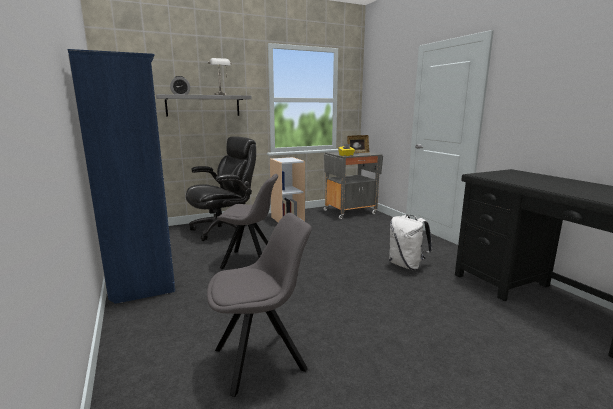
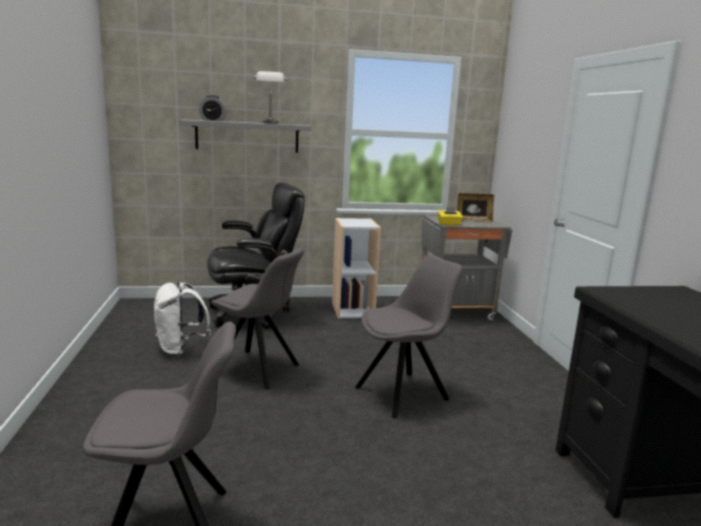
camera: 15 degrees right, 0 degrees up
(143, 287) = (100, 383): blue cabinet -> none
(351, 260) = (402, 393): none -> grey chair
(406, 265) = (484, 418): white backpack -> white backpack (180, 349)

